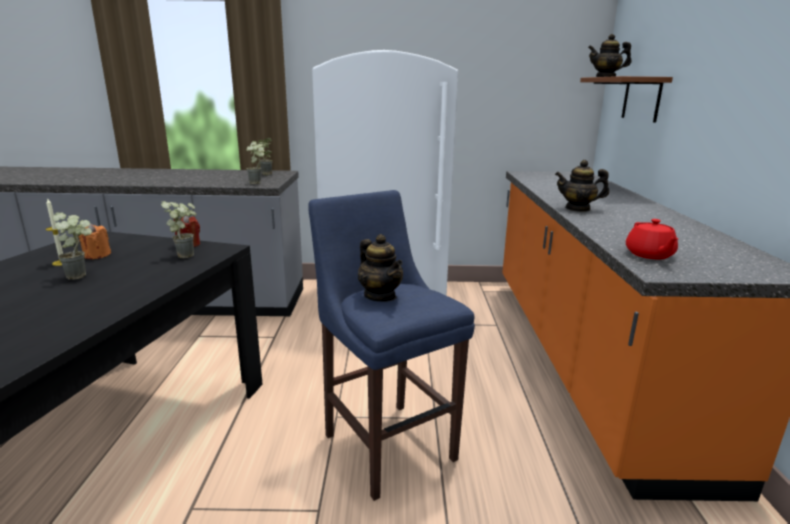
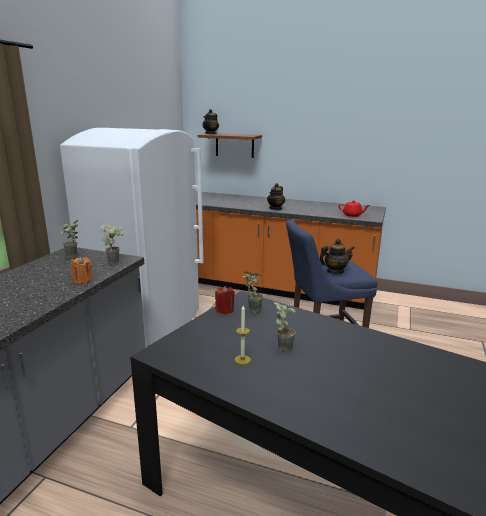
camera: 70 degrees left, 0 degrees up
(97, 255) = (230, 345): orange candle -> orange candle (83, 280)

